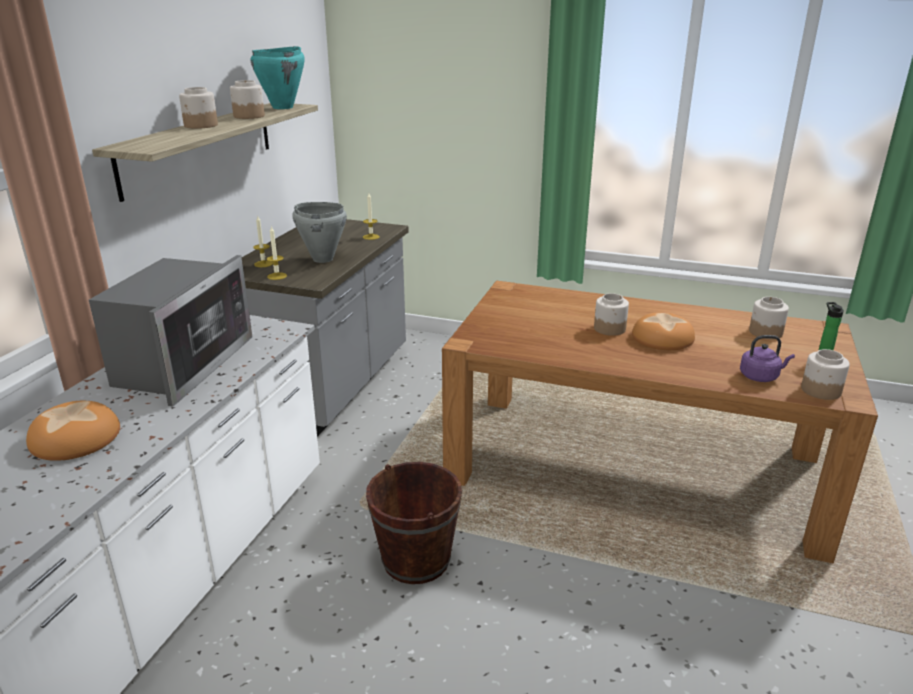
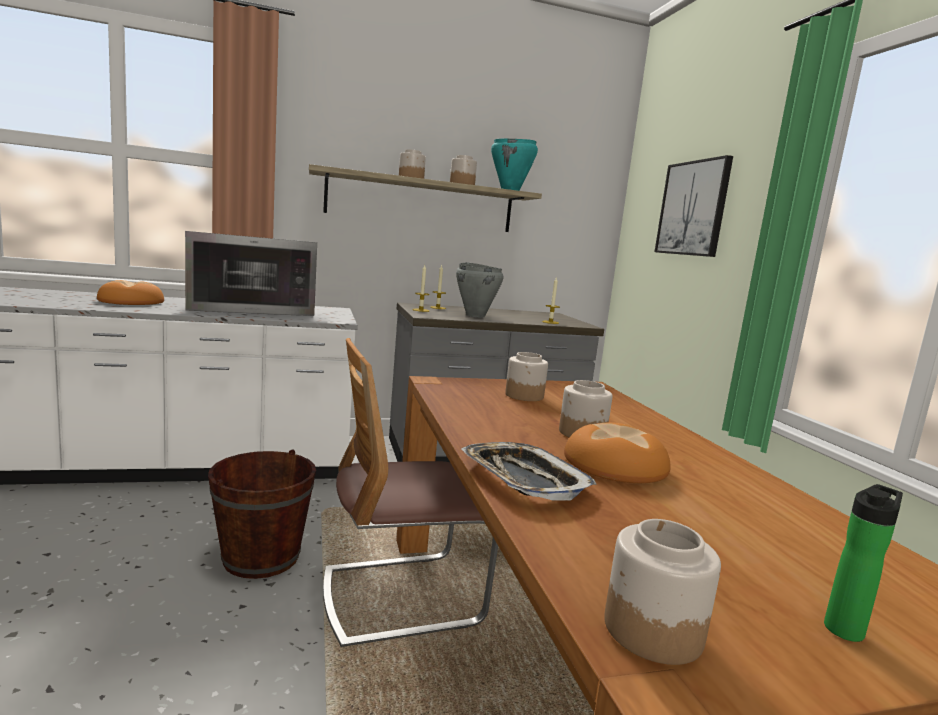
camera: 55 degrees right, 15 degrees down
(444, 96) = (693, 208): none -> picture
(518, 503) = (401, 597): none -> chair
(676, 370) = (523, 478): none -> tray
(760, 376) = (609, 551): purple kettle -> none
(765, 332) = (814, 547): jar -> jar (524, 396)

